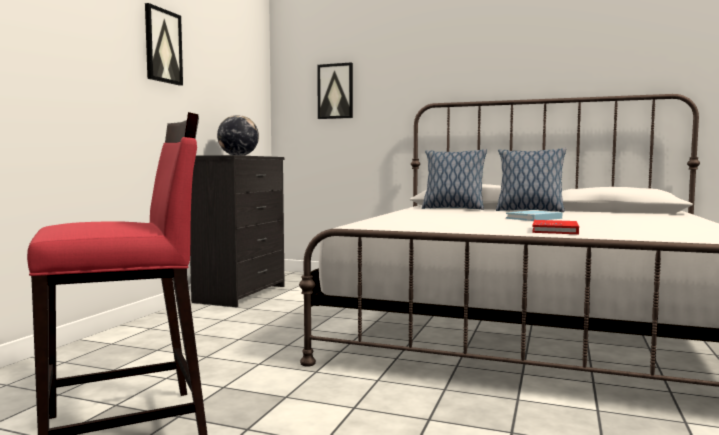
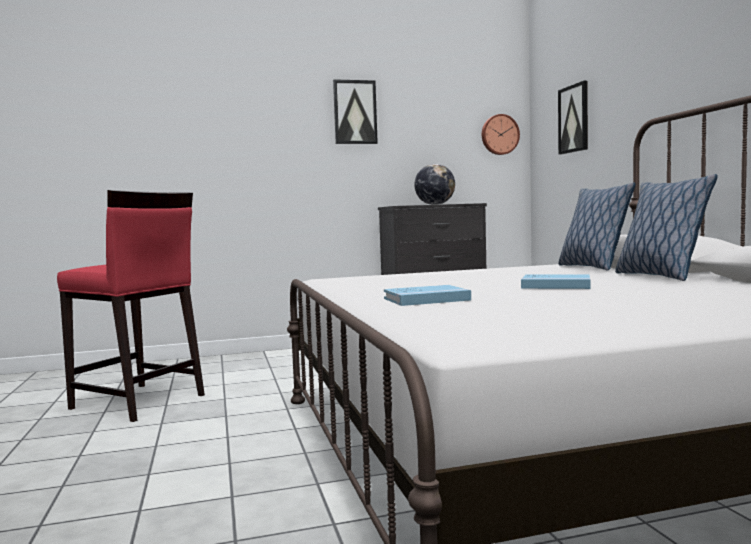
camera: 55 degrees right, 0 degrees up
(256, 93) = (499, 135): none -> wall clock
(555, 230) = (426, 299): red book -> blue book

